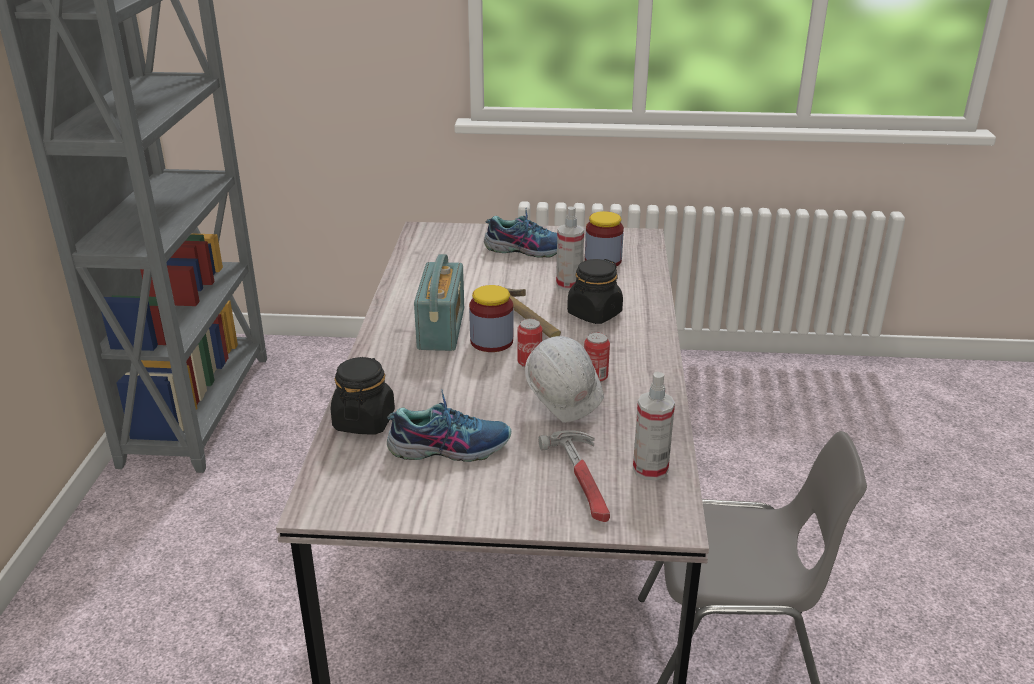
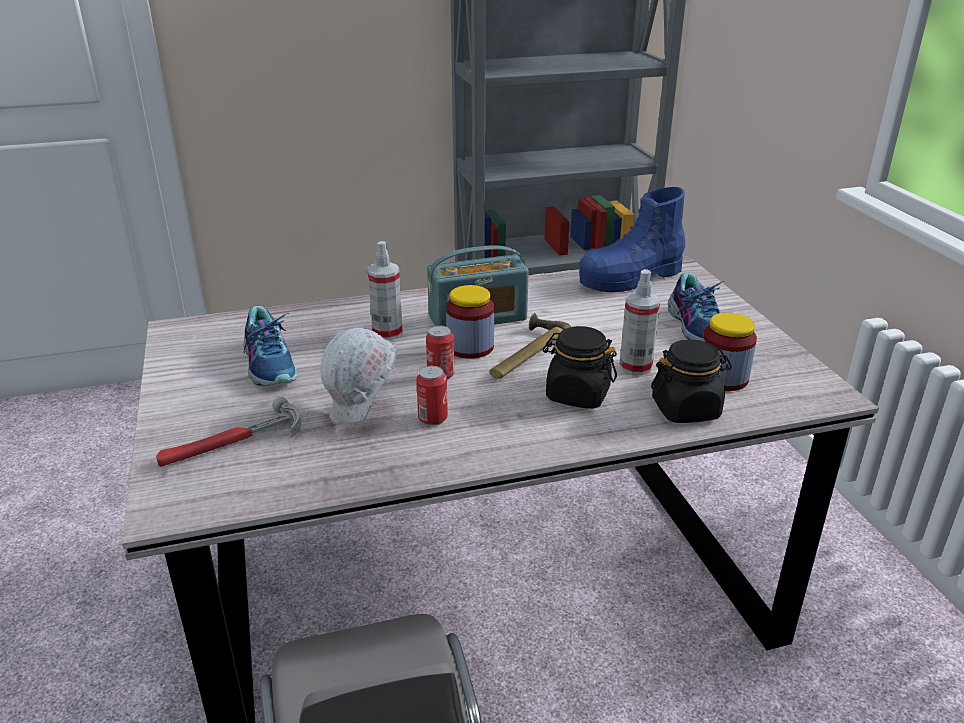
camera: 70 degrees right, 0 degrees up
(364, 421) = (299, 319): black jar -> black jar (686, 409)
(426, 251) = (630, 278): none -> blue boot
(650, 469) = (260, 482): spray bottle -> spray bottle (387, 333)

